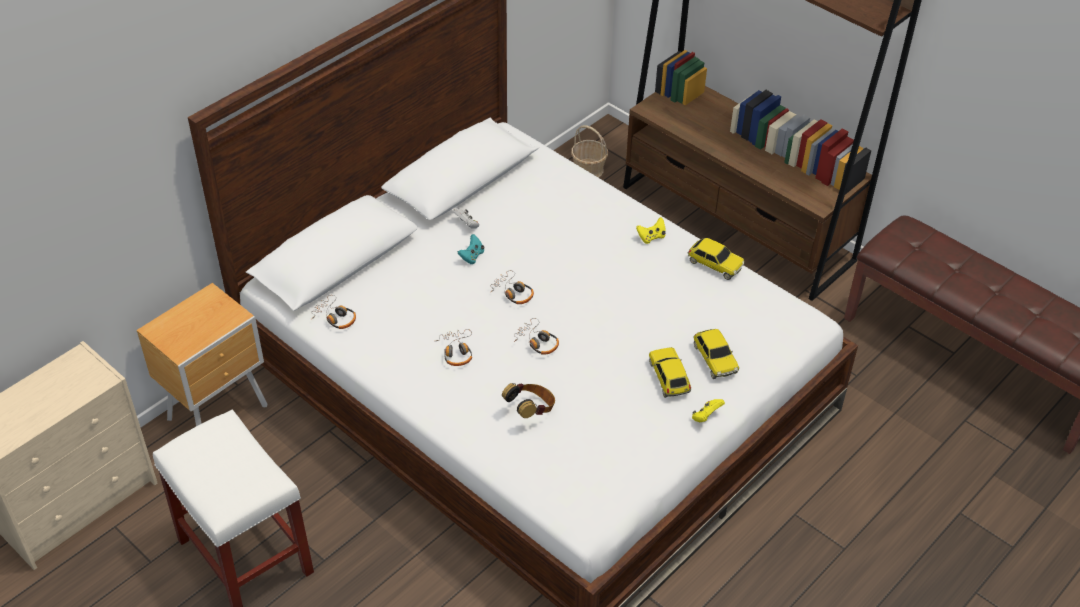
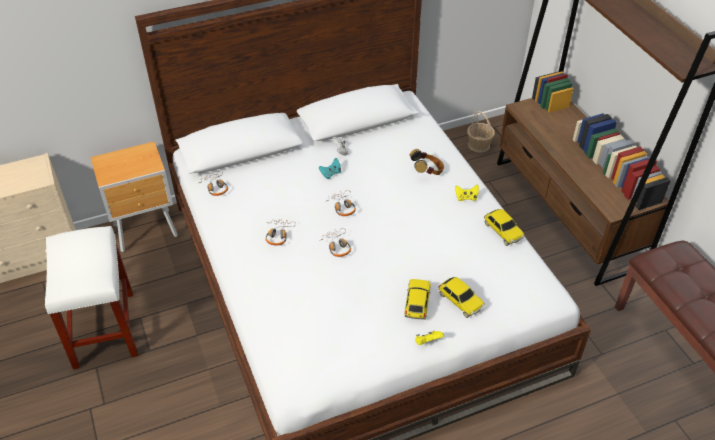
camera: 25 degrees right, 0 degrees up
(531, 410) = (302, 293): headphones -> headphones (427, 172)
(714, 359) = (460, 301): toy car -> toy car turned 45 degrees counterclockwise

